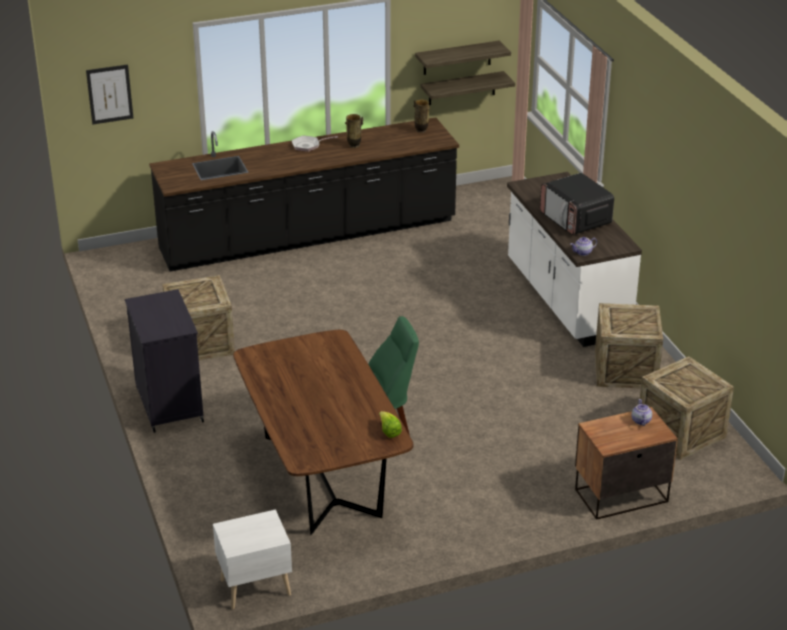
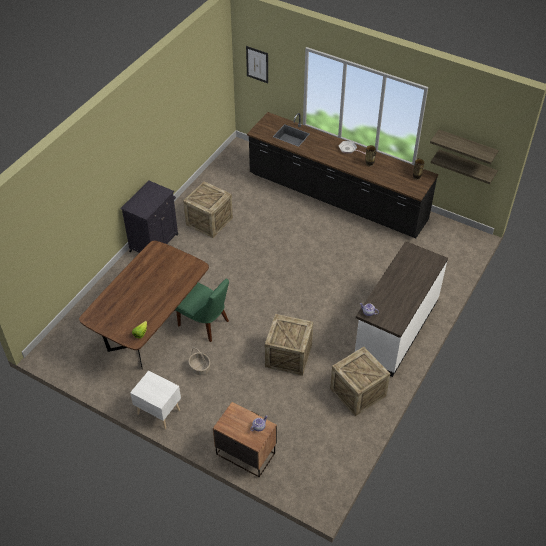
camera: 50 degrees right, 15 degrees up
(254, 587) = (56, 355): white nightstand -> white nightstand (158, 411)
(442, 468) = (199, 368): none -> basket
(575, 219) = (399, 290): microwave -> none
(681, 432) = (326, 449): crate -> crate (288, 356)

